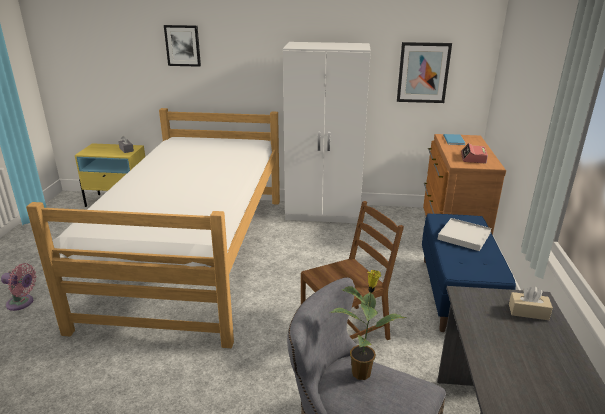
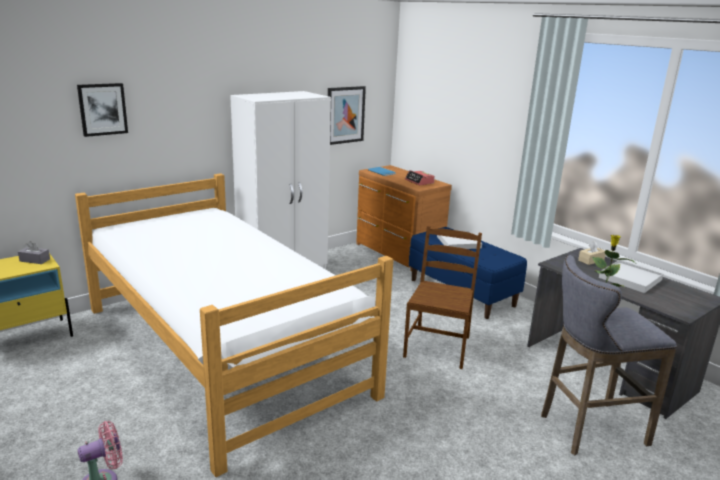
camera: 45 degrees left, 5 degrees down
(535, 358) = (630, 279): none -> white tray

